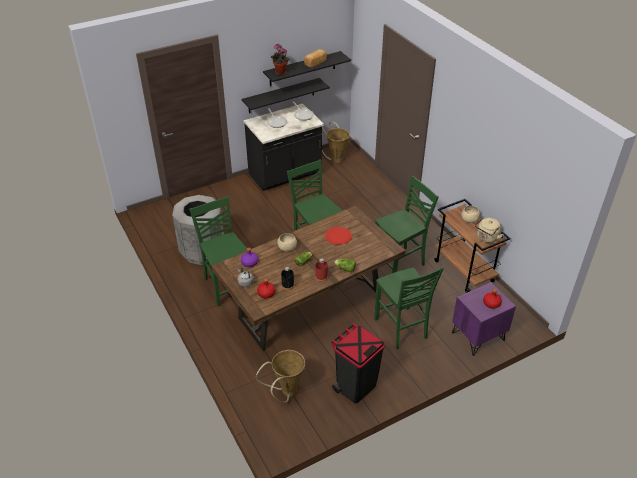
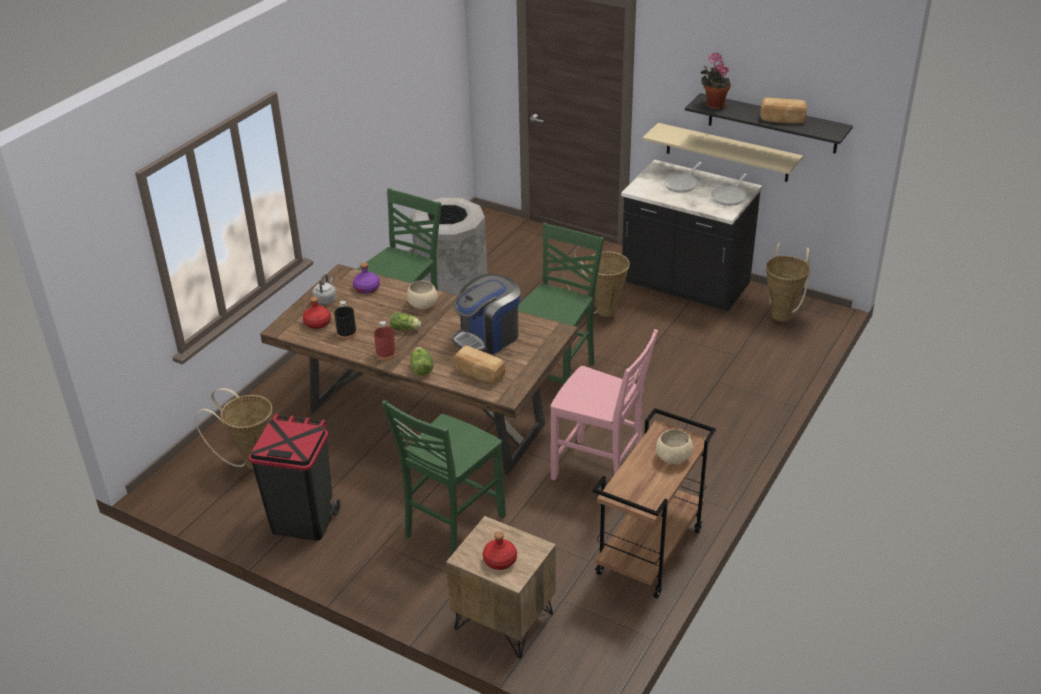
camera: 60 degrees right, 5 degrees down
(278, 209) = (601, 310): none -> basket
(281, 96) = (727, 152): black shelf -> beige shelf
(338, 236) = (487, 337): red plate -> coffee machine
(367, 251) = (479, 374): none -> bread
(400, 263) = (600, 472): green chair -> pink chair
(478, 337) = (503, 621): purple nightstand -> brown nightstand
(486, 238) = (641, 492): beige kettle -> none

